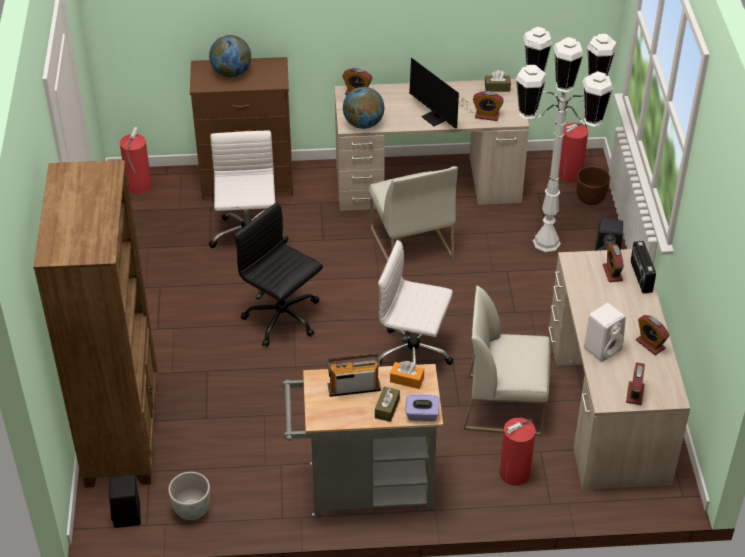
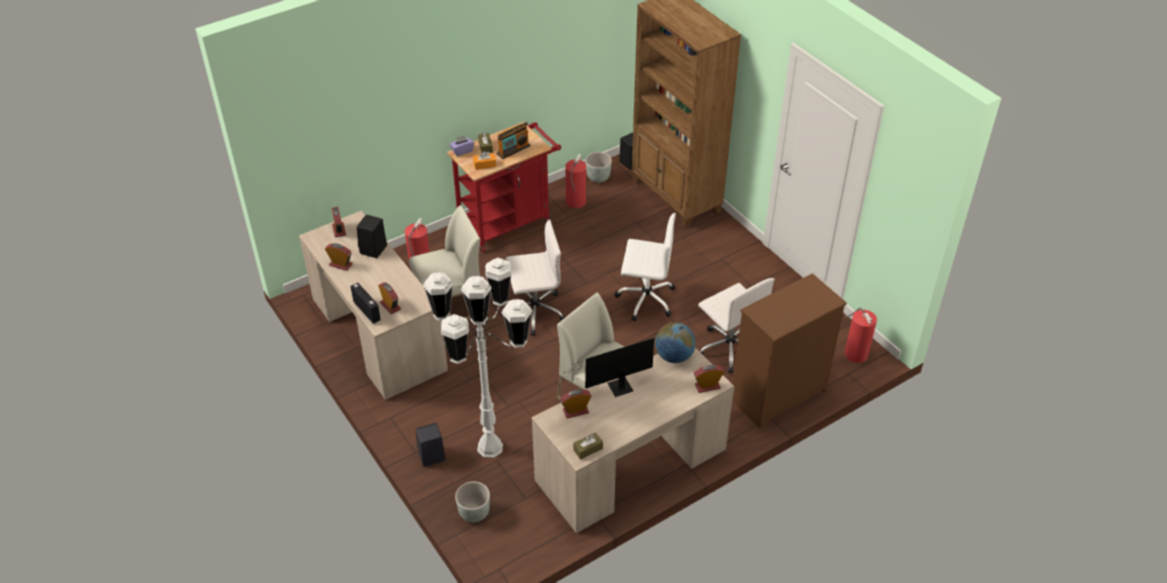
camera: 150 degrees right, 0 degrees up
(231, 73) = (800, 304): globe -> none
(283, 319) = (645, 299): black office chair -> white office chair
(362, 490) = (509, 222): grey cart -> red cart
(436, 120) = (616, 387): monitor -> monitor turned 45 degrees counterclockwise
(571, 173) = (507, 536): fire extinguisher -> fire extinguisher (575, 202)
(591, 199) = (474, 513): brown planter -> grey planter
(603, 348) = (373, 250): white speaker -> black speaker

